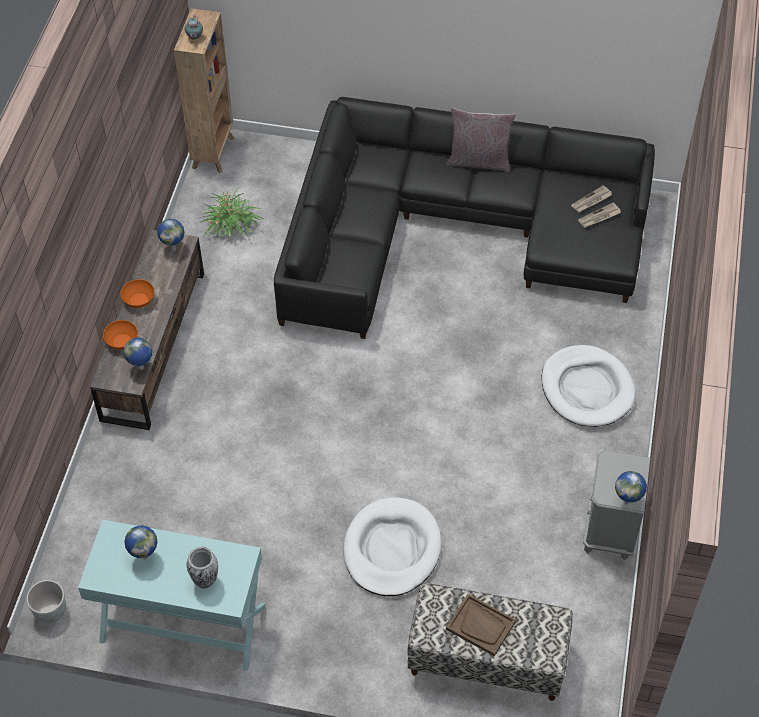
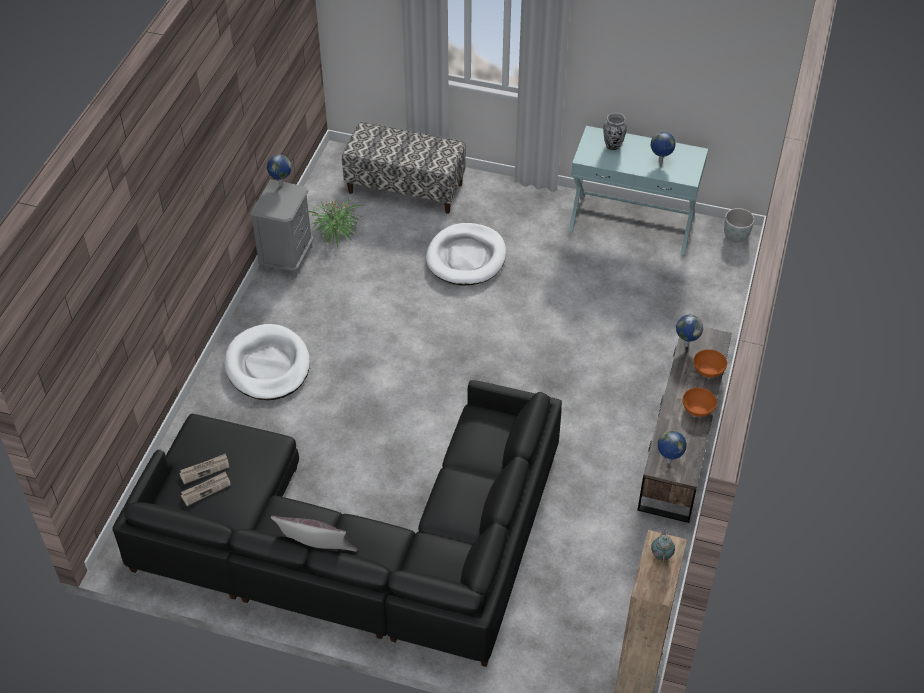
camera: 175 degrees left, 5 degrees down
(231, 225) = (610, 568): potted plant -> potted plant (336, 231)
(481, 625) = (410, 149): brown tray -> none

